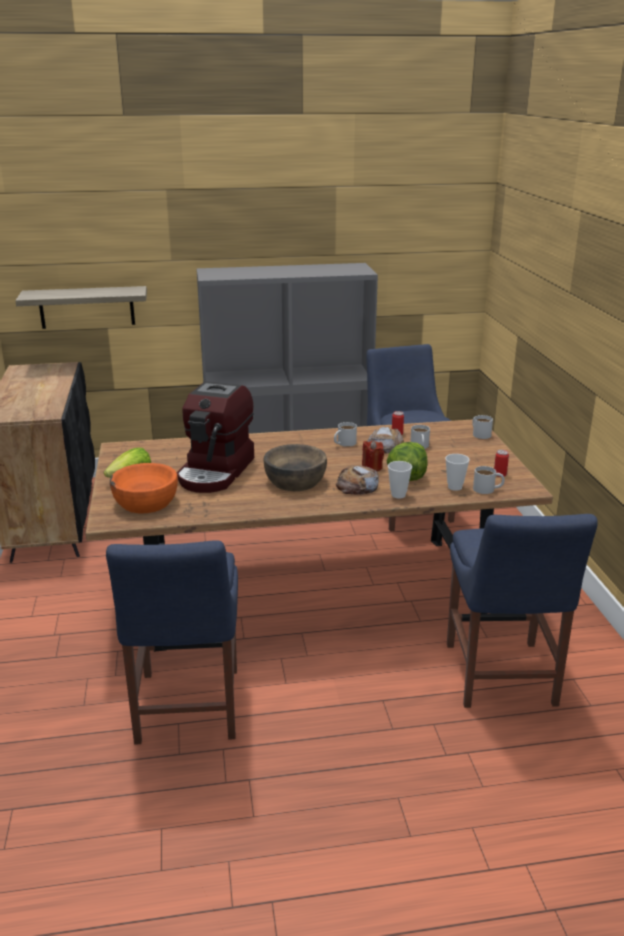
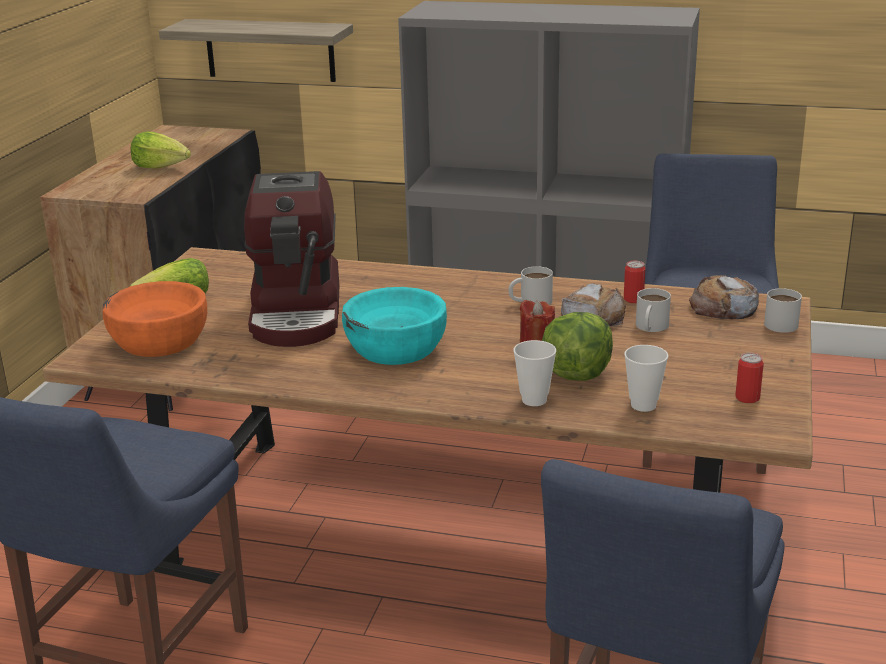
camera: 25 degrees right, 0 degrees up
(44, 393) = (161, 167): none -> lettuce
(216, 471) = (298, 313): coffee machine -> coffee machine turned 45 degrees counterclockwise
(295, 481) = (396, 348): brown bowl -> turquoise bowl
(357, 486) = (482, 373): bread -> bread (723, 307)
(488, 489) = (699, 420): white mug -> none

